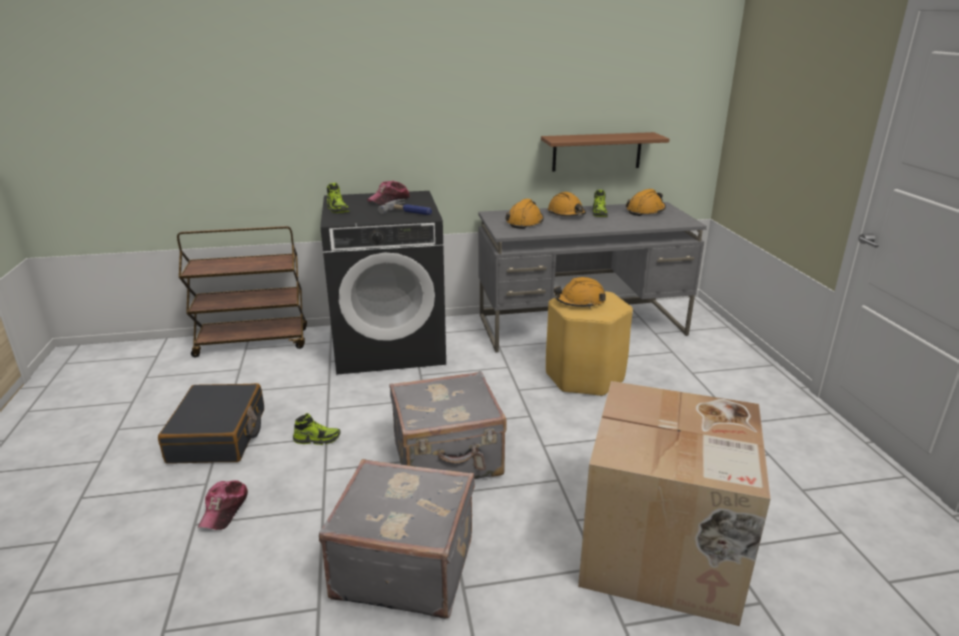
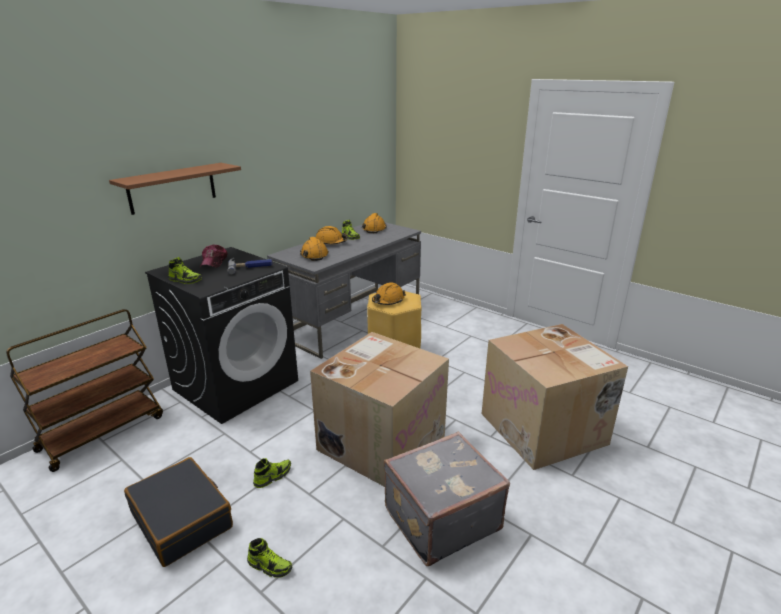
camera: 40 degrees left, 0 degrees up
(224, 509) = (270, 566): cap -> shoe
(448, 459) = (381, 441): grey suitcase -> cardboard box
(597, 151) = (333, 193): brown shelf -> brown shelf (172, 188)

